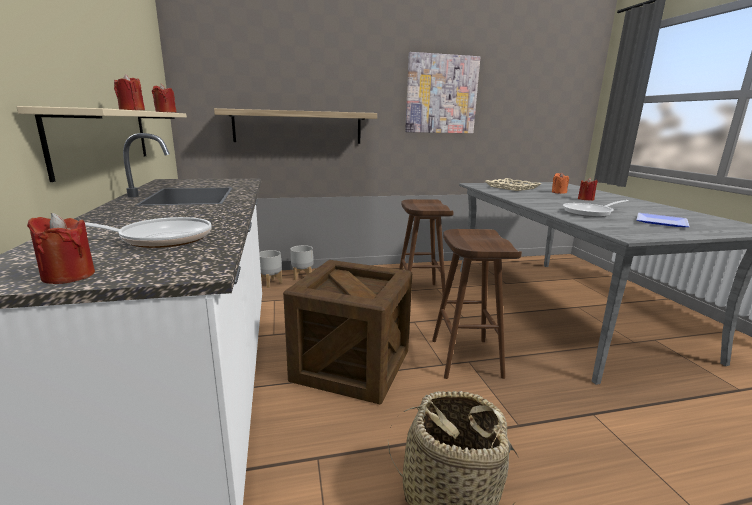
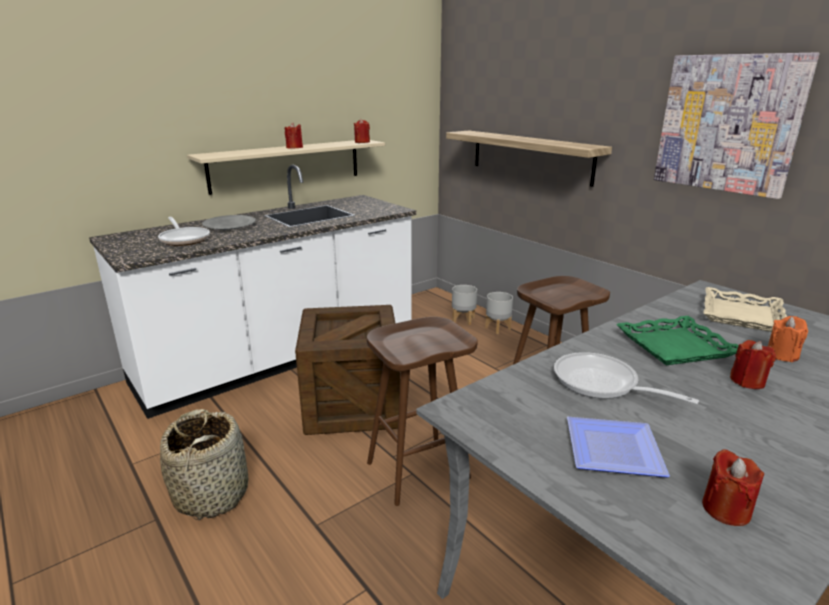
camera: 65 degrees right, 5 degrees up
(68, 276) = (118, 244): red candle -> red candle (726, 509)
(146, 218) = (230, 226): none -> grey plate
(547, 199) = (675, 347): none -> green tray

